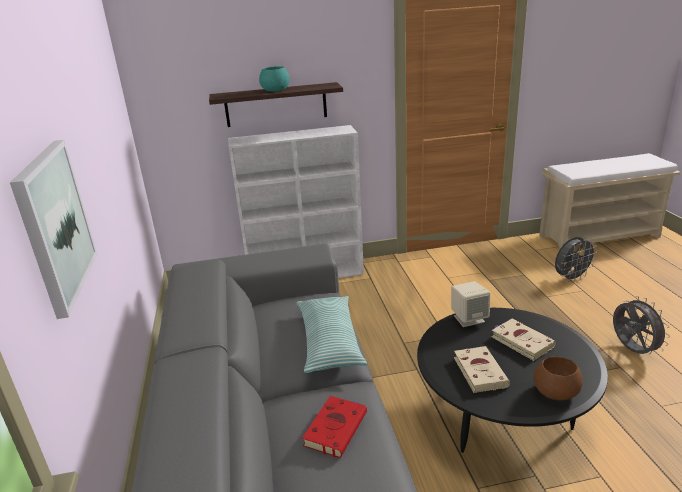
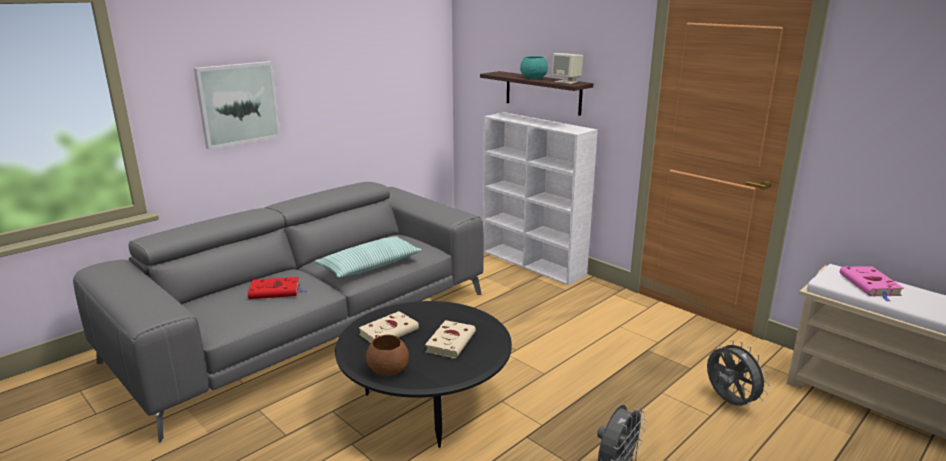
camera: 55 degrees right, 5 degrees down
(469, 318) = (465, 313): beige speaker -> beige speaker (566, 82)
(571, 278) = (729, 402): grey fan -> grey fan turned 150 degrees counterclockwise
(588, 167) = (870, 285): none -> pink book

